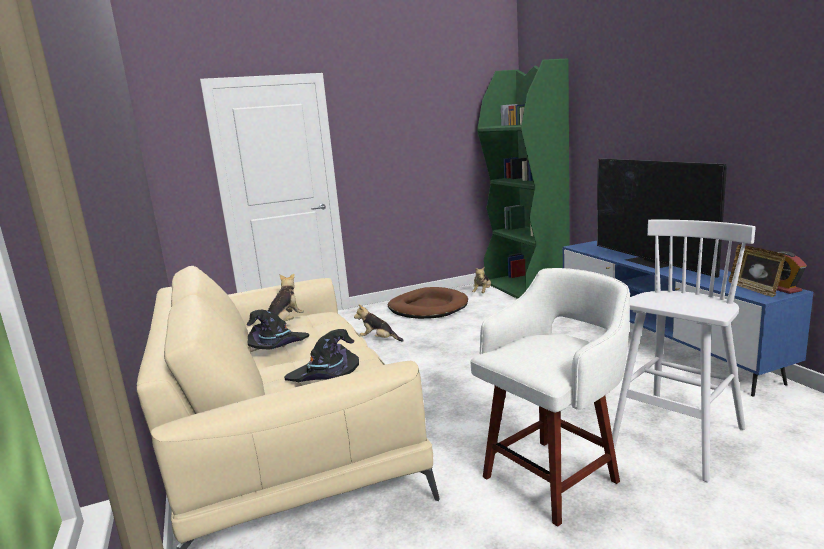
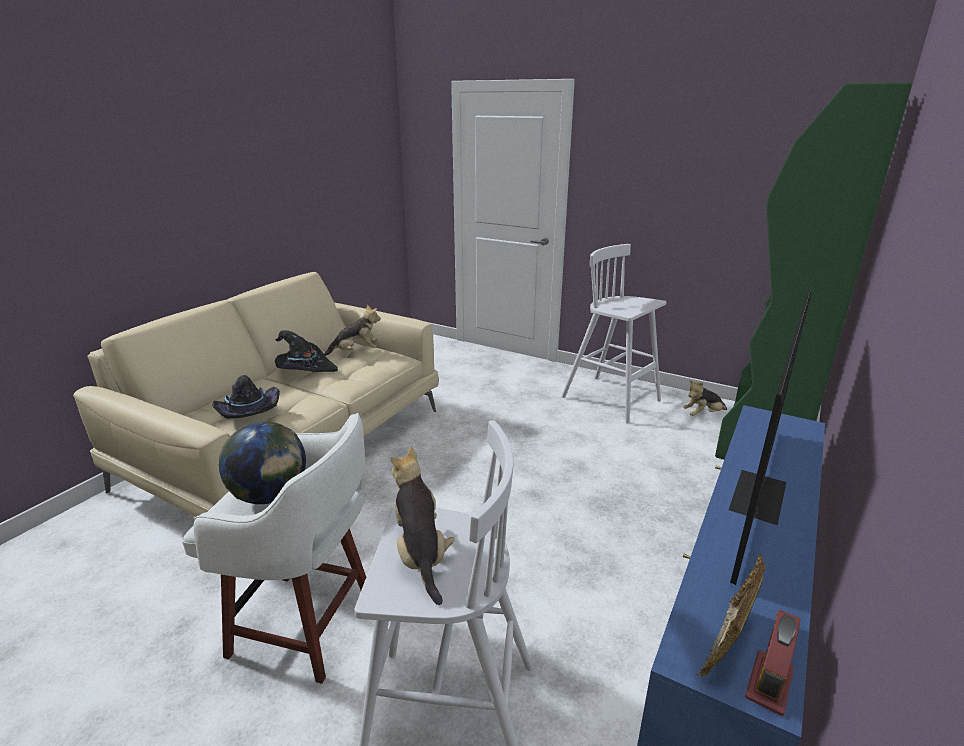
camera: 50 degrees right, 10 degrees up
(379, 340) = (503, 407): plush toy -> plush toy (421, 554)
(428, 307) = (612, 399): brown dog bed -> white stool
(542, 351) = (270, 496): none -> globe

